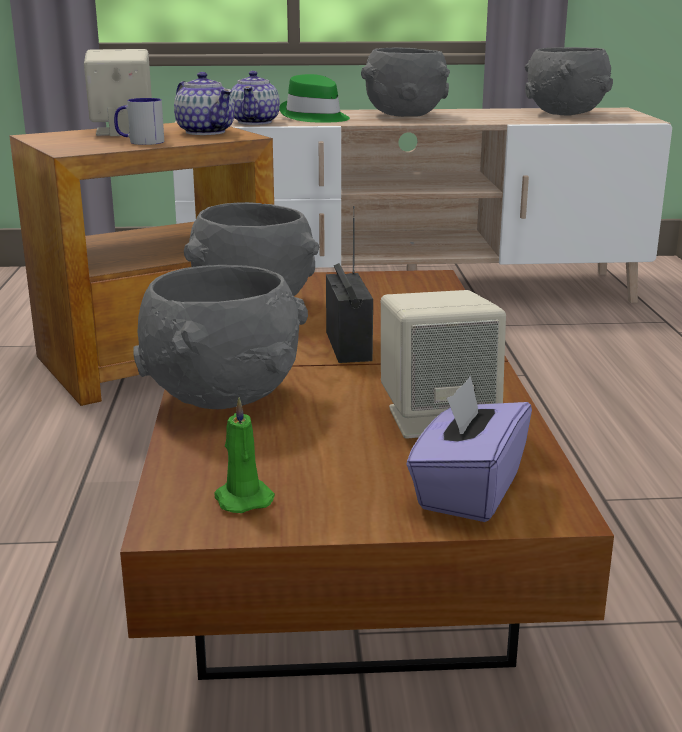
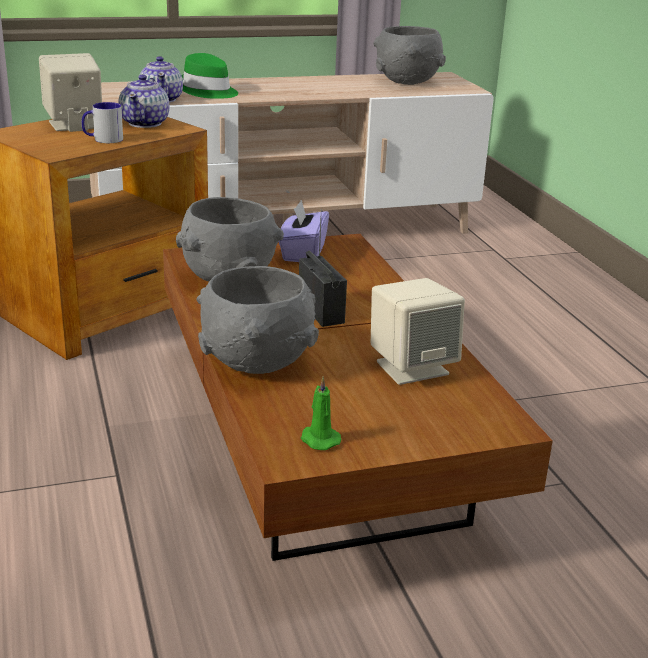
camera: 15 degrees left, 5 degrees up
(205, 132) = (145, 123): teapot -> teapot turned 60 degrees clockwise
(404, 115) = (280, 87): grey bowl -> none
(467, 491) = (456, 419): purple tissue box -> purple tissue box (302, 253)

